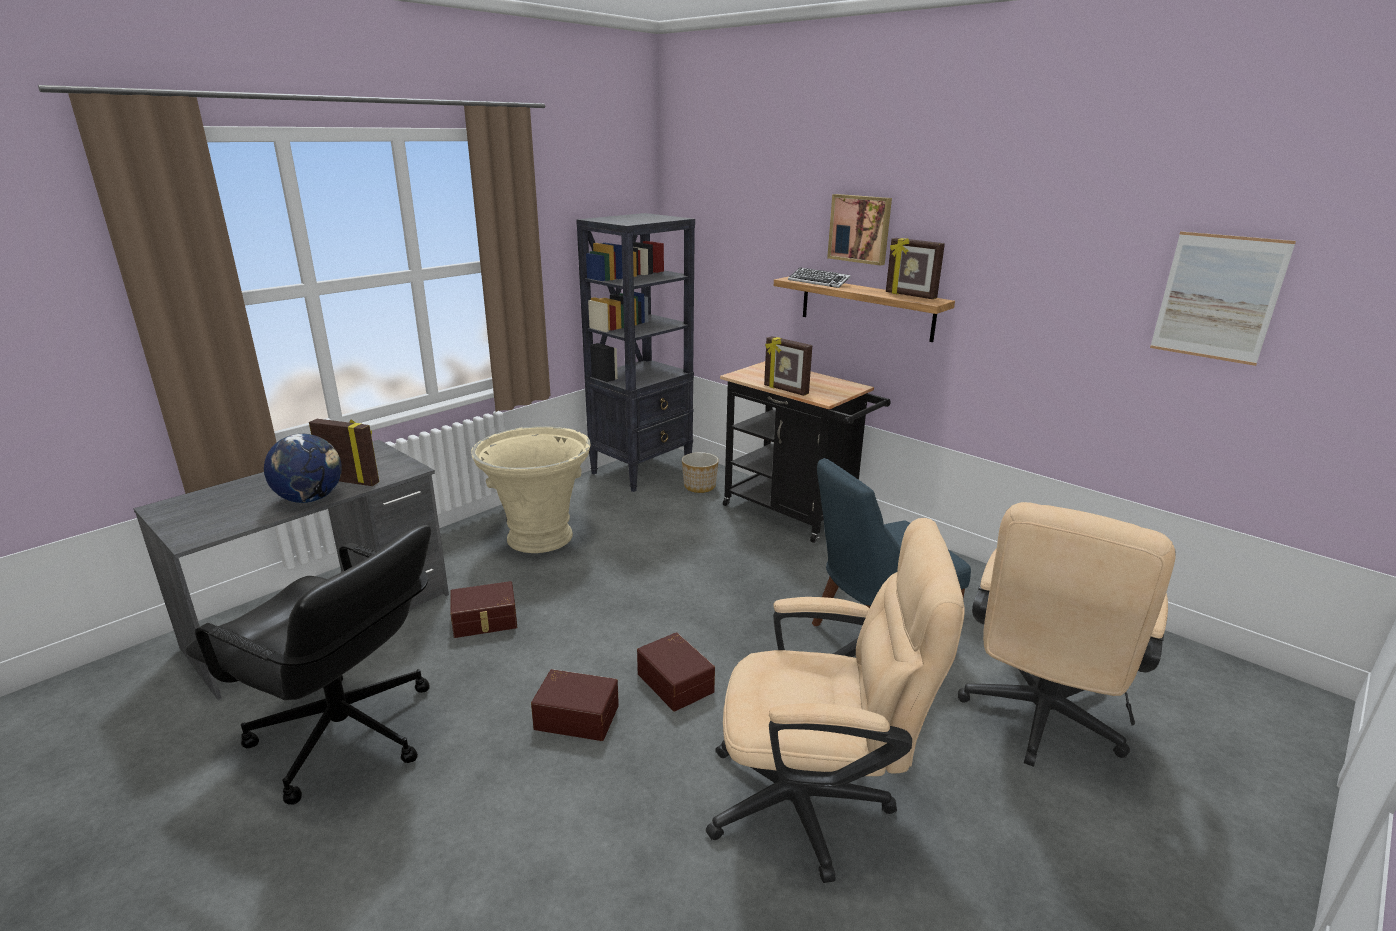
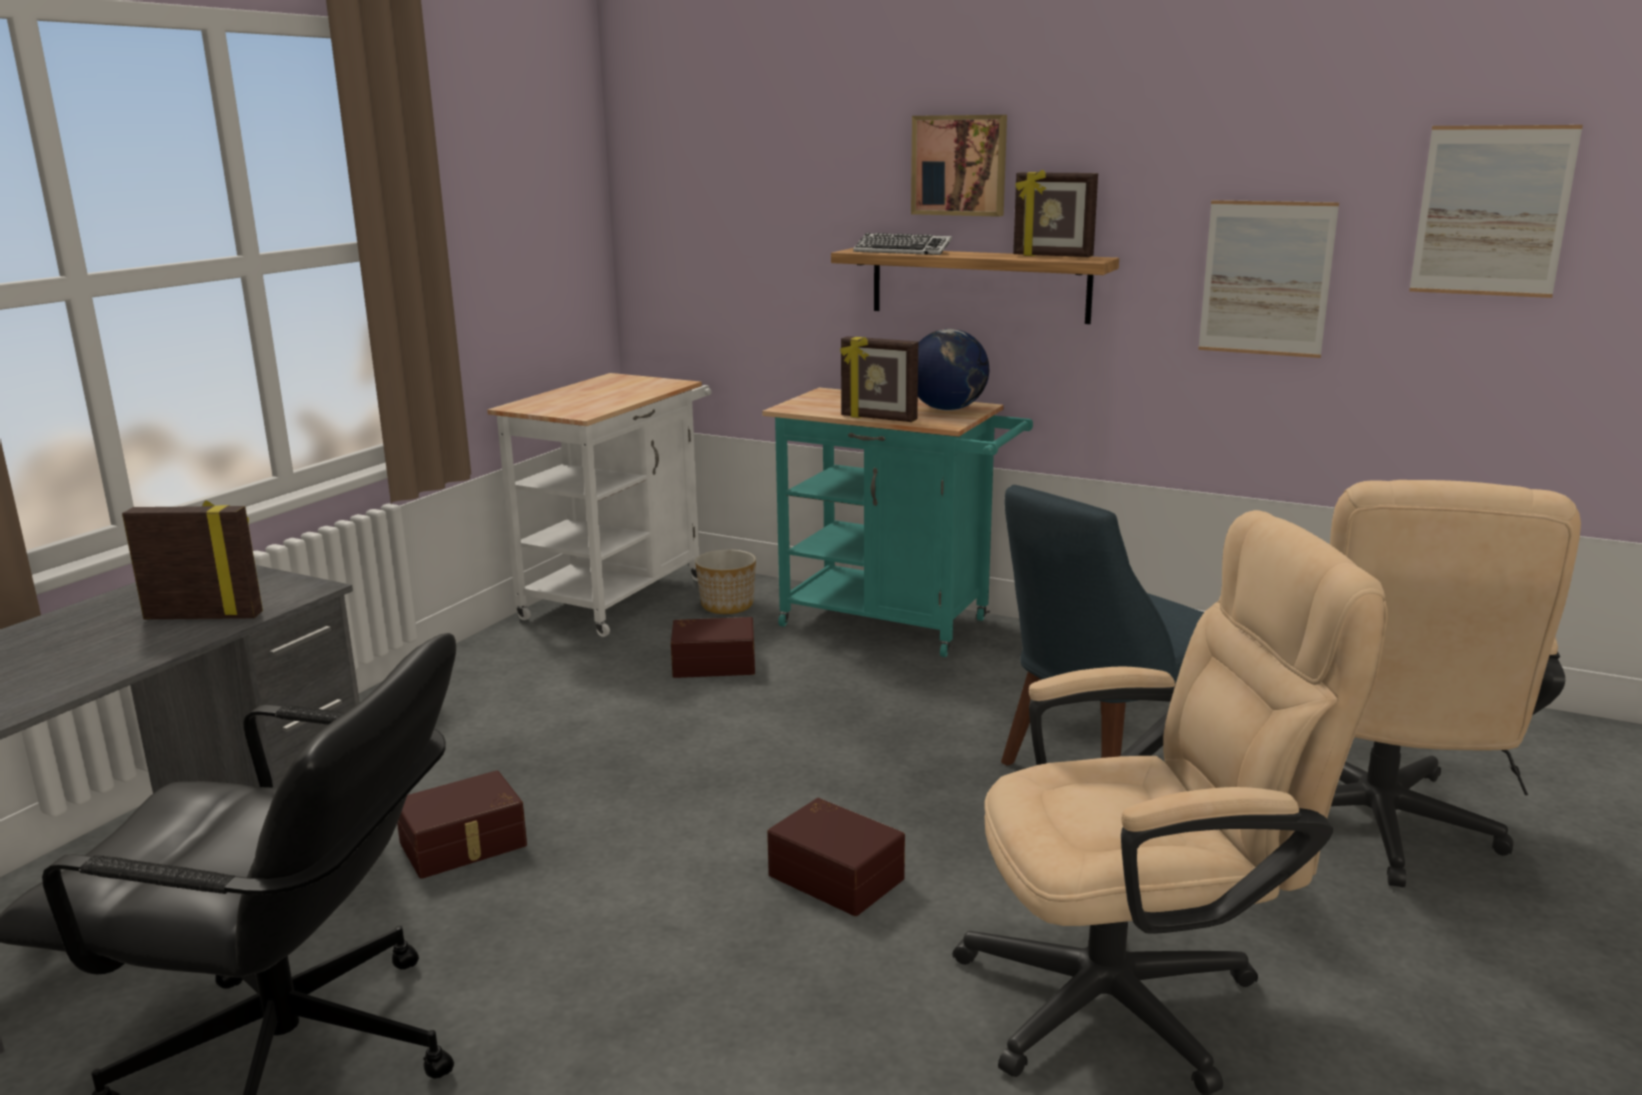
camera: 15 degrees left, 5 degrees down
(310, 499) = (146, 649): globe -> globe (947, 409)
(539, 537) = (494, 710): beige planter -> none
(577, 715) = (701, 951): brown storage box -> brown storage box (714, 663)
(642, 470) = (620, 594): black bookcase -> white cart
(795, 514) = (896, 624): black cart -> turquoise cart
(1051, 326) = (1266, 278): none -> picture

